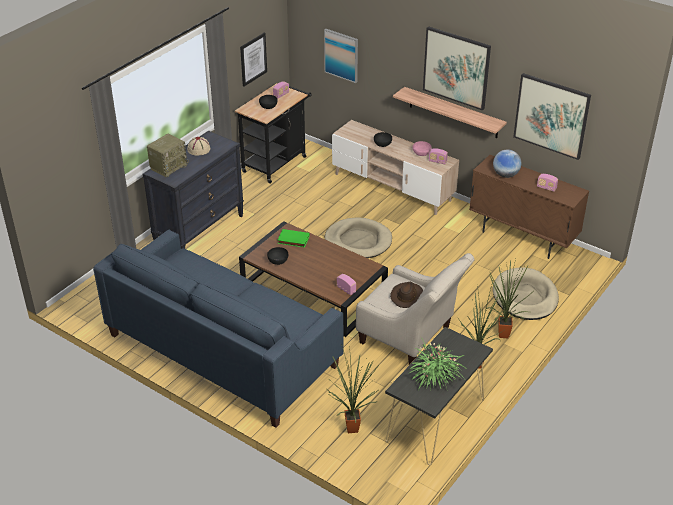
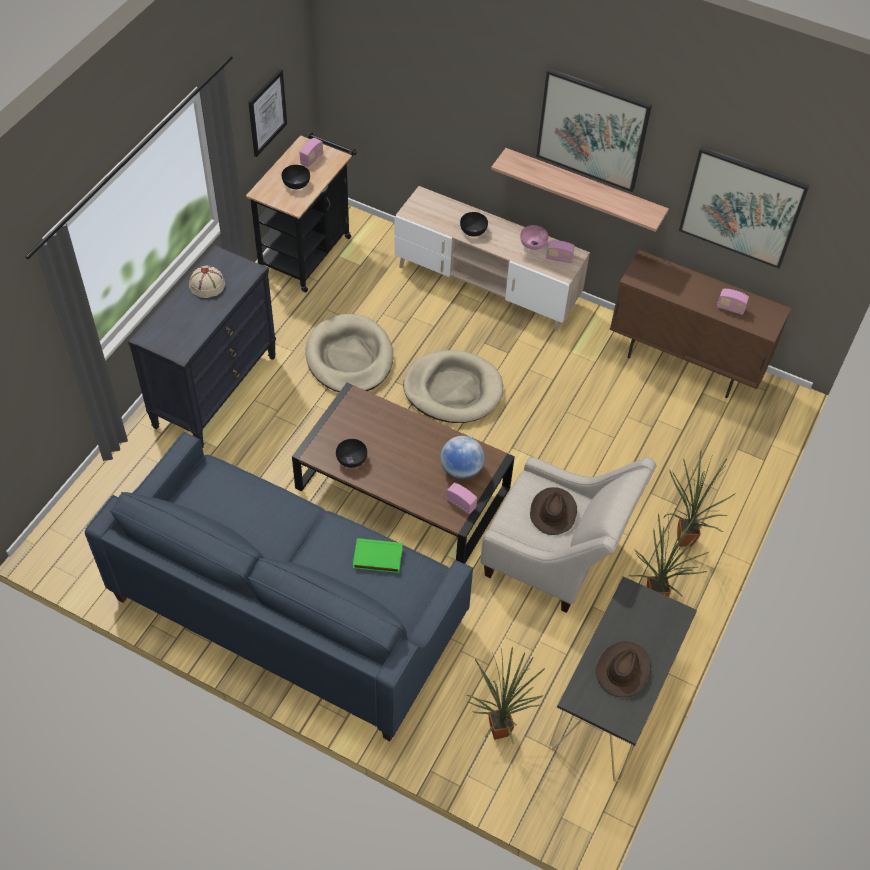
camera: 10 degrees left, 15 degrees up
(168, 166) = (166, 323): radio -> none
(293, 240) = (367, 418): green book -> green book (377, 558)
(341, 55) = (402, 96): picture -> none
(434, 376) = (623, 670): potted plant -> brown hat
(505, 175) = (668, 288): globe -> globe (461, 470)
(525, 297) = (704, 470): beige dog bed -> beige dog bed (349, 357)

